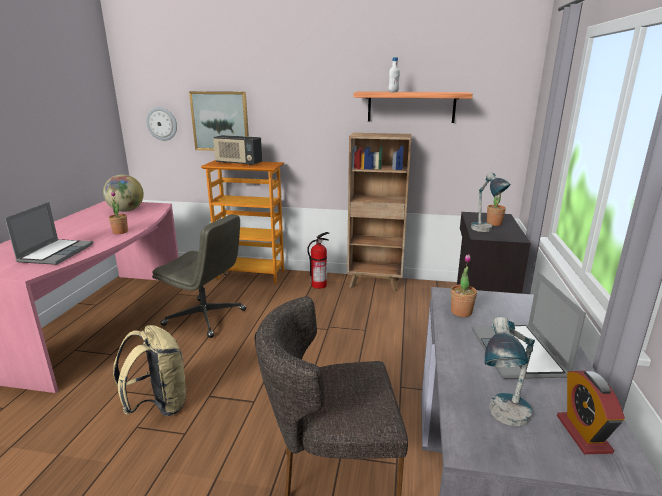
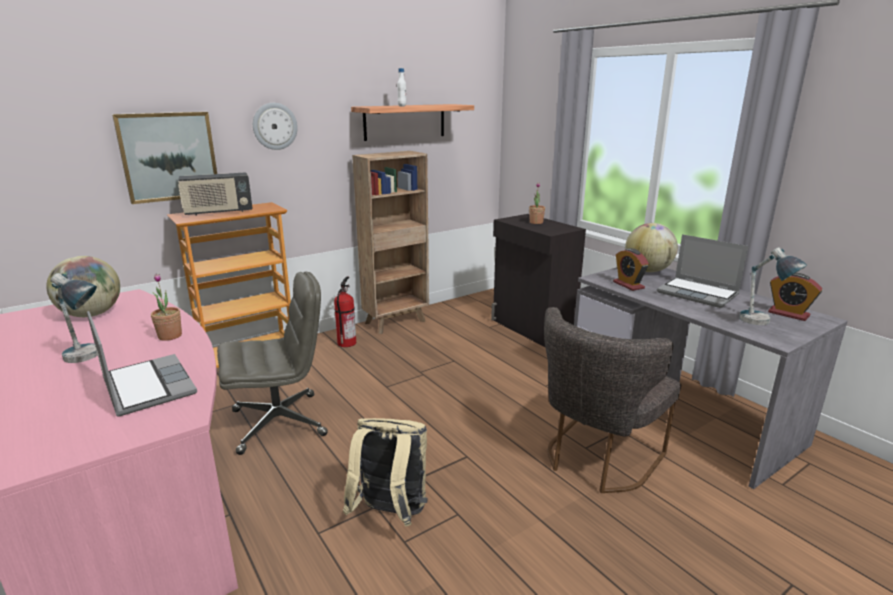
camera: 45 degrees left, 0 degrees up
(162, 123) = (58, 169): wall clock -> wall clock (274, 126)
(461, 312) = (628, 285): potted plant -> alarm clock
(485, 231) = (545, 229): table lamp -> table lamp (88, 359)
(525, 308) = (647, 270): none -> globe

